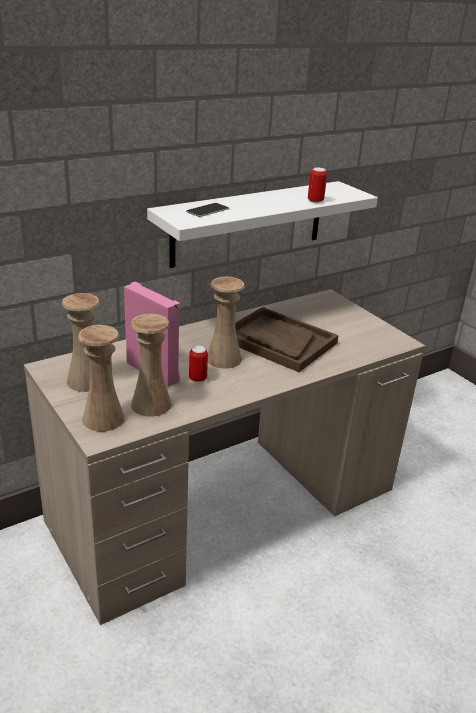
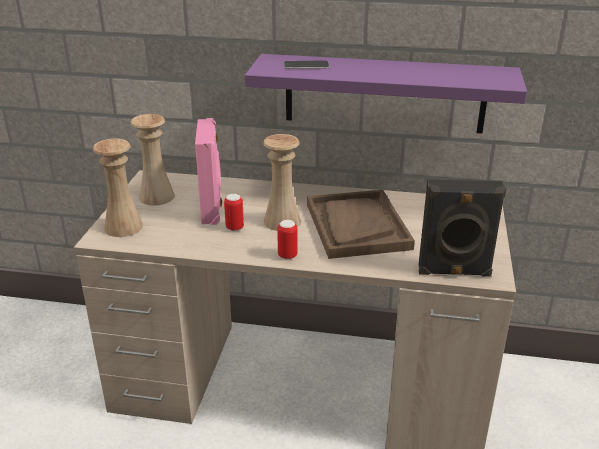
camera: 45 degrees right, 0 degrees up
(151, 404) = (169, 231): beige vase -> none
(248, 223) = (384, 93): white shelf -> purple shelf
(315, 201) = (437, 79): can -> can (287, 255)
(380, 347) = (454, 272): none -> black speaker

